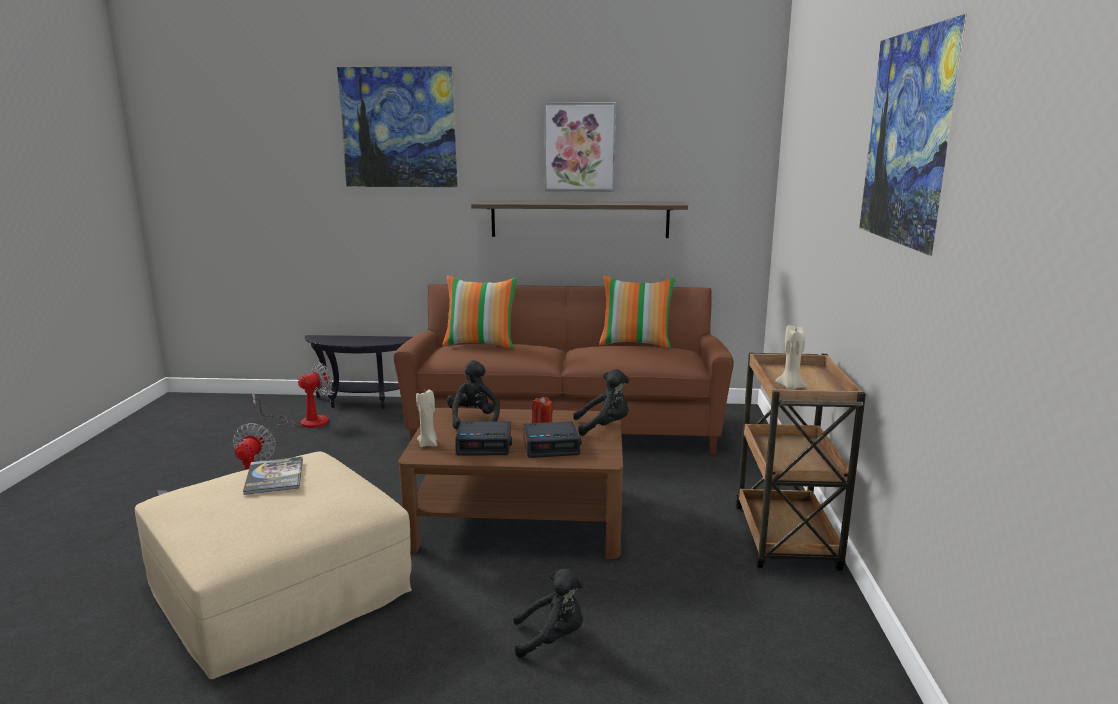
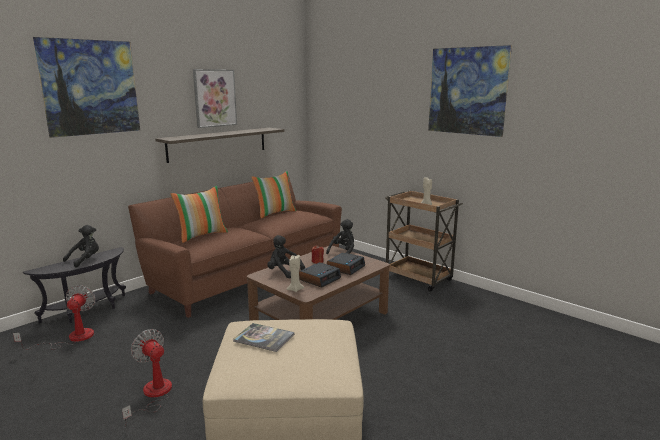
camera: 50 degrees left, 0 degrees up
(552, 638) = (428, 348): black plush toy -> black plush toy (85, 260)

